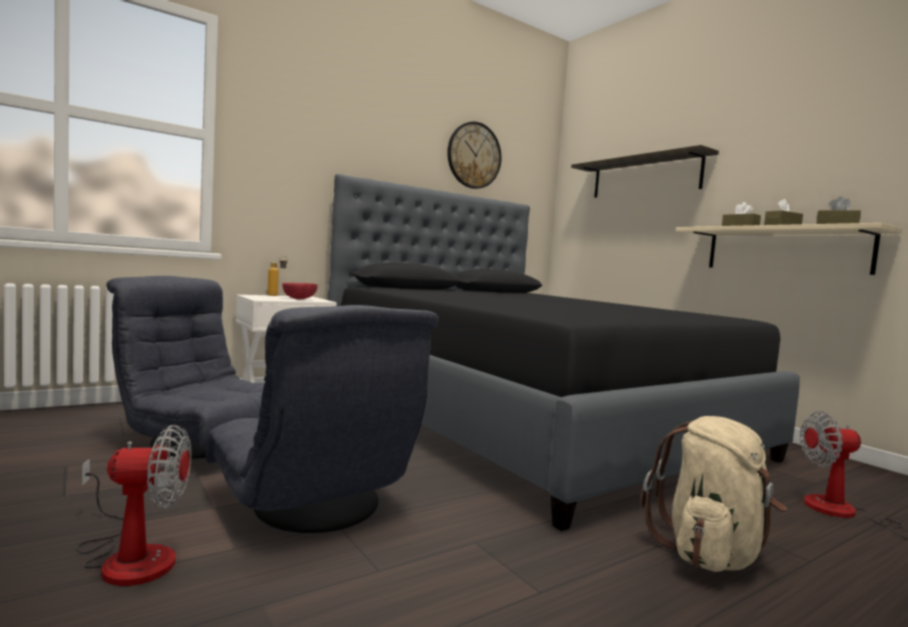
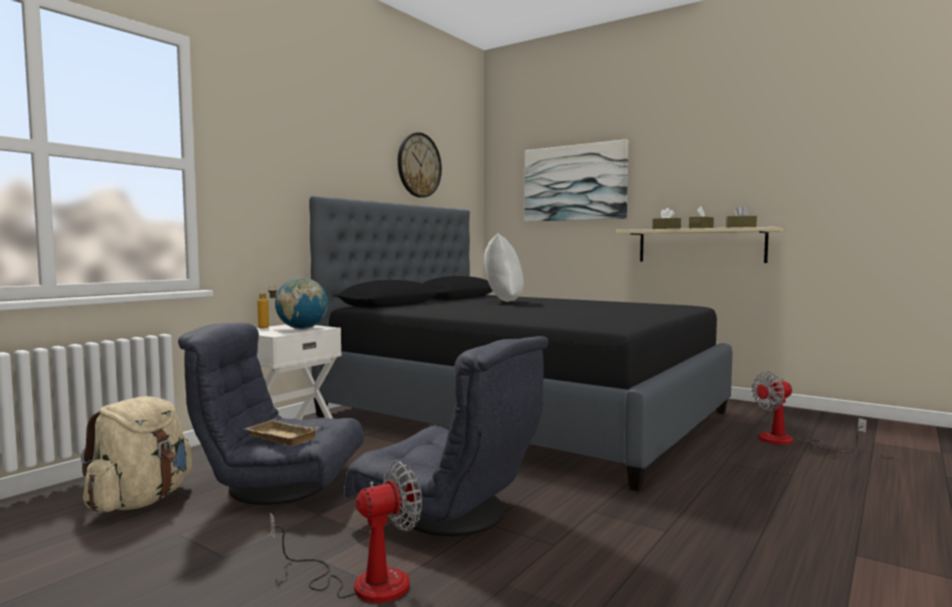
camera: 20 degrees left, 0 degrees up
(193, 392) = (279, 438): none -> beige tray
(299, 299) = (302, 329): red bowl -> globe
(522, 297) = (502, 302): none -> white pillow
(645, 177) = (574, 183): shelf -> picture
(710, 553) = (736, 484): beige backpack -> beige backpack (140, 501)

